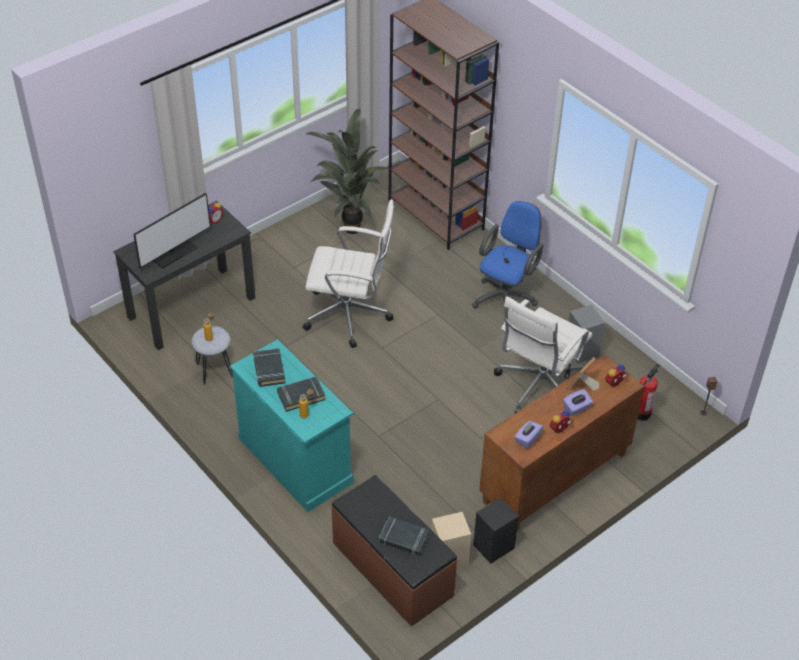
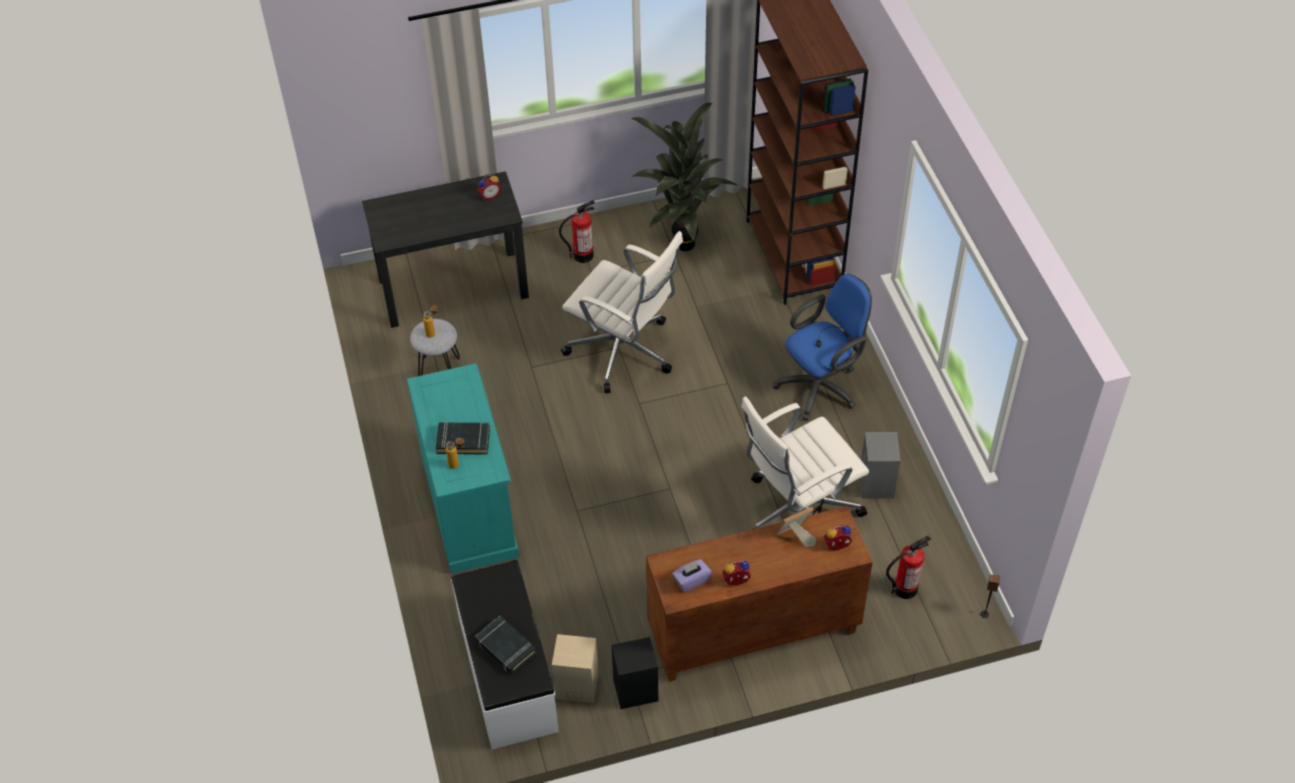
camera: 25 degrees right, 5 degrees up
(174, 253) = (424, 222): monitor -> none
(269, 370) = (445, 397): black book -> none
(280, 257) = (583, 255): none -> fire extinguisher
(391, 569) = (506, 674): brown bench -> white bench
(576, 408) = (772, 562): purple tissue box -> none

